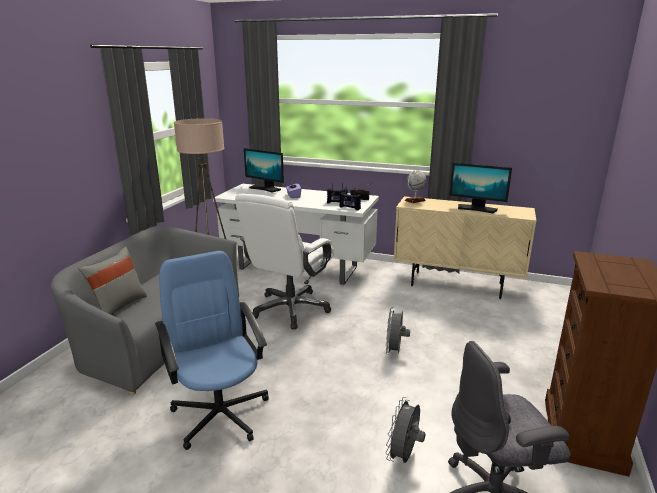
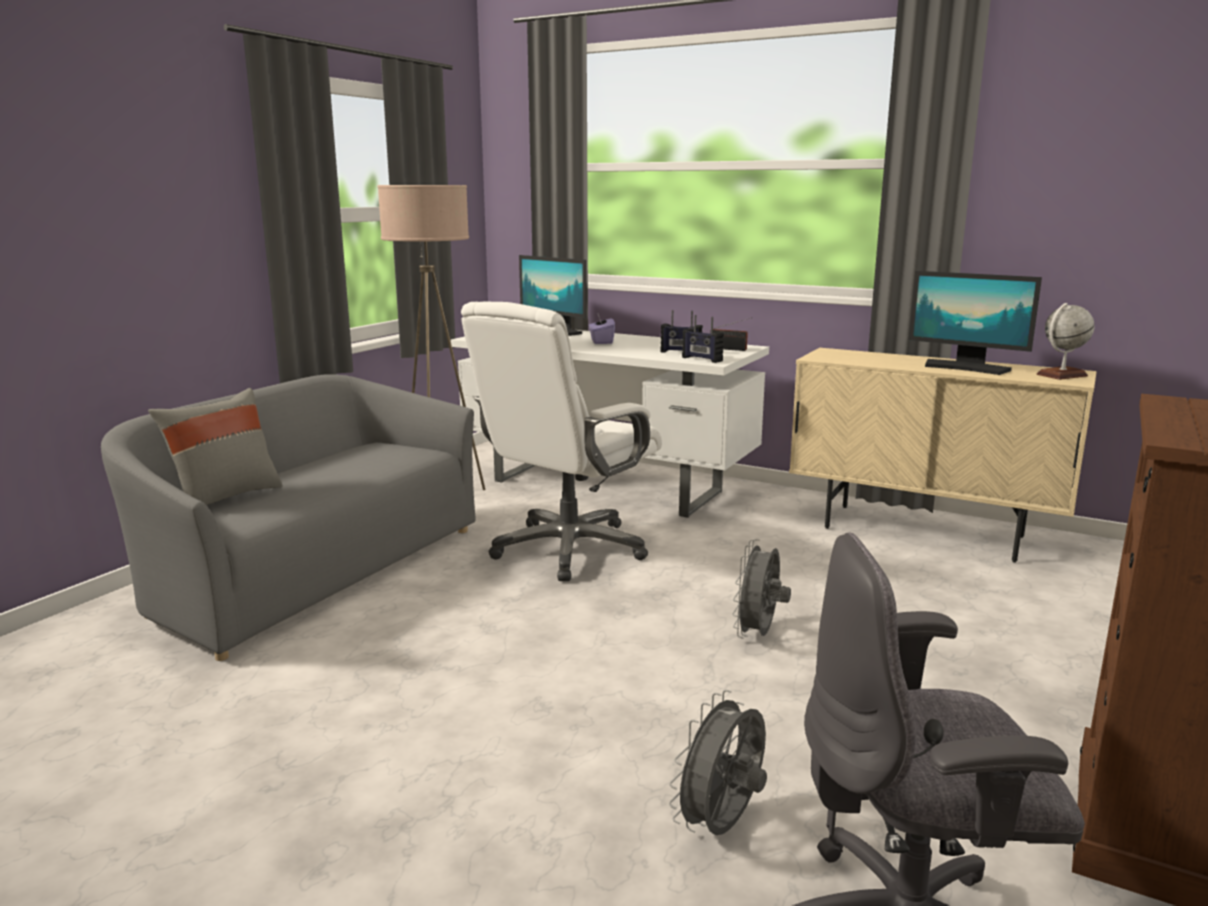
camera: 10 degrees right, 5 degrees down
(220, 413) = (369, 708): blue office chair -> none
(415, 200) = (839, 353): globe -> globe (1061, 375)

